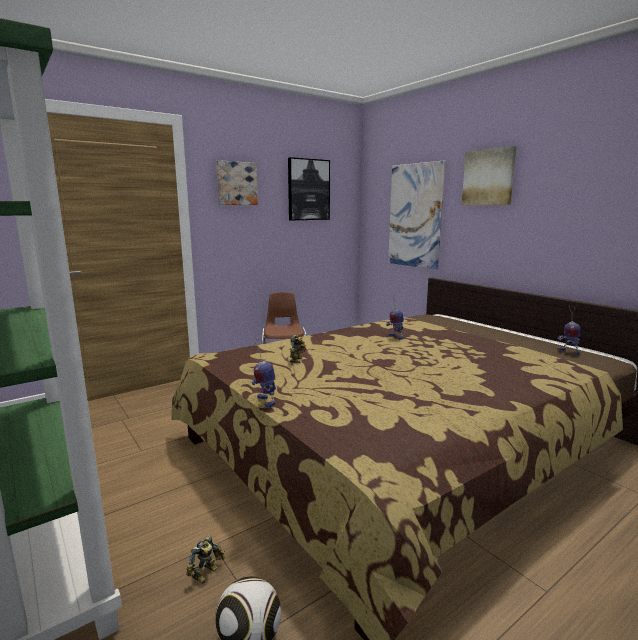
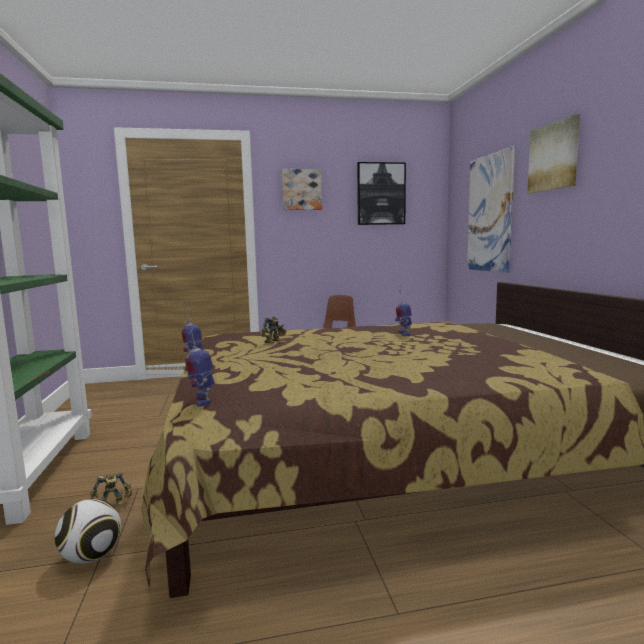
camera: 25 degrees right, 5 degrees down
(568, 351) = (610, 362): toy robot -> toy robot (202, 400)

